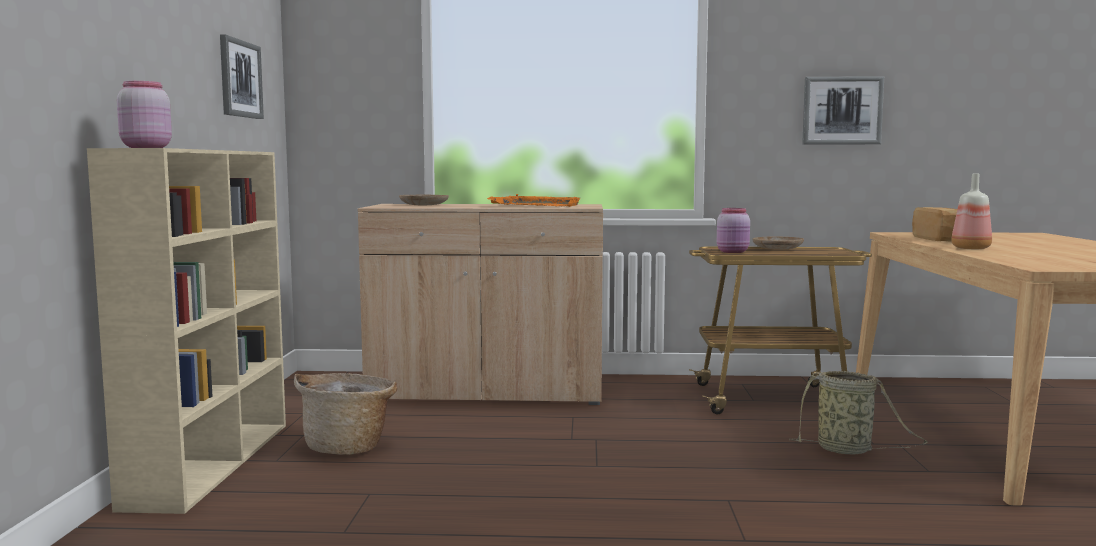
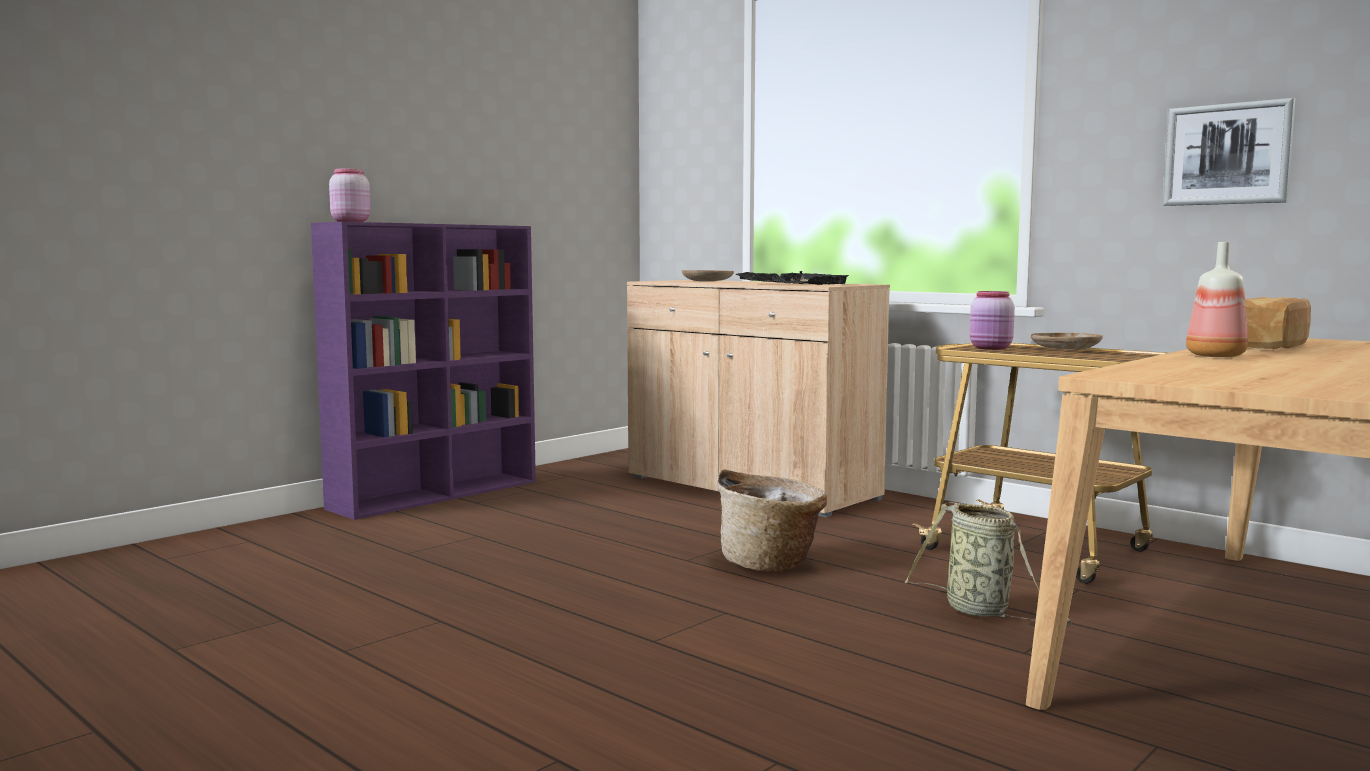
camera: 40 degrees right, 0 degrees up
(211, 462) = (437, 494): beige bookcase -> purple bookcase
(240, 79) = (553, 159): picture -> none
(348, 447) = (540, 504): basket -> basket (771, 563)
(535, 206) = (793, 283): orange tray -> black tray

